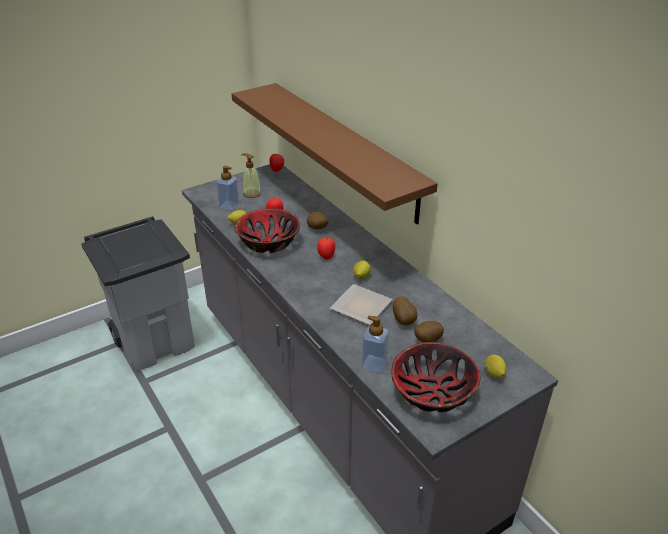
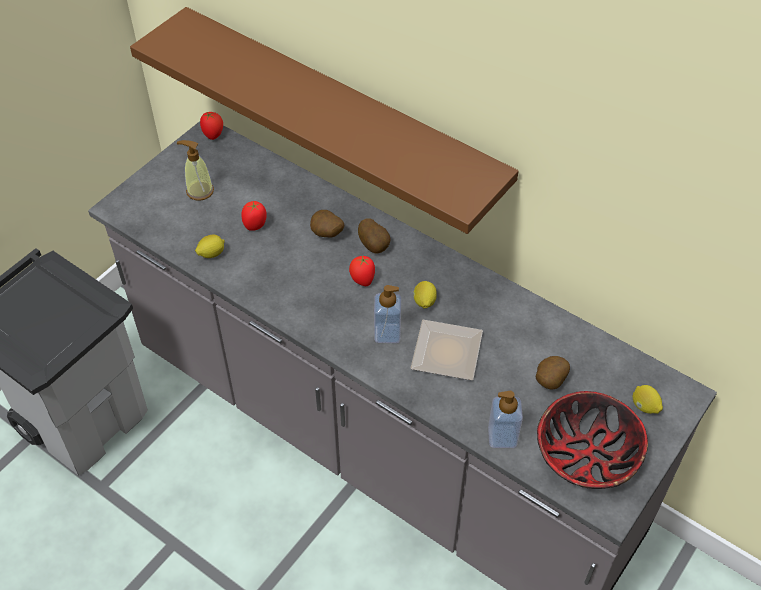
camera: 20 degrees left, 15 degrees up
(229, 206) = (179, 223): soap dispenser -> soap dispenser (387, 333)
(268, 242) = (270, 276): bowl -> none
(404, 320) = (509, 358): potato -> potato (374, 245)

